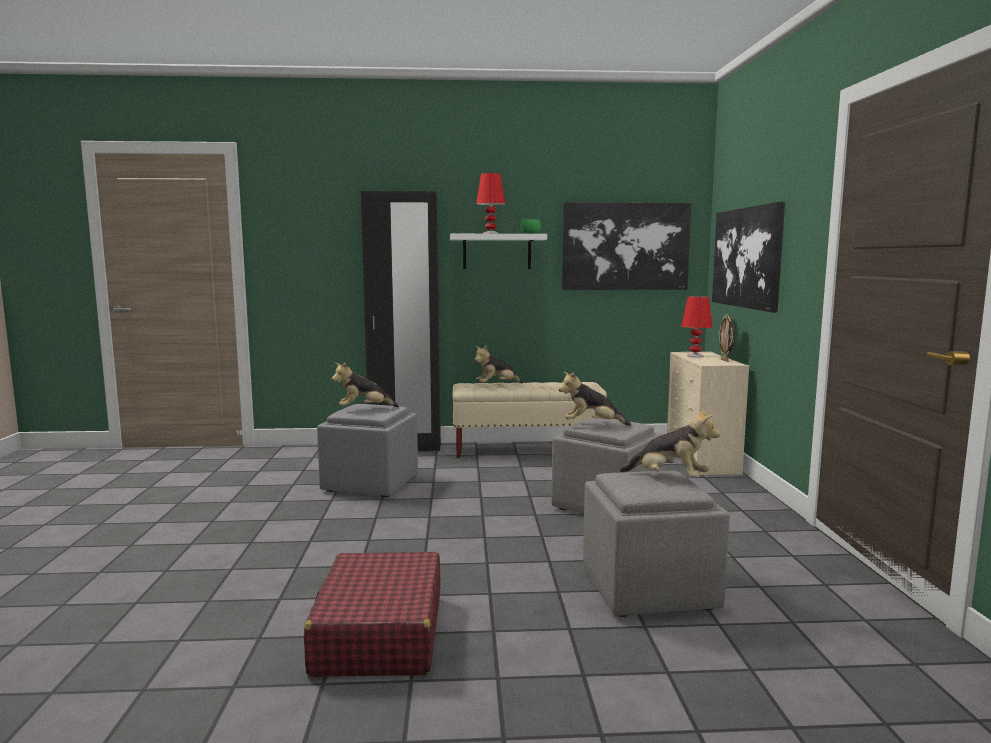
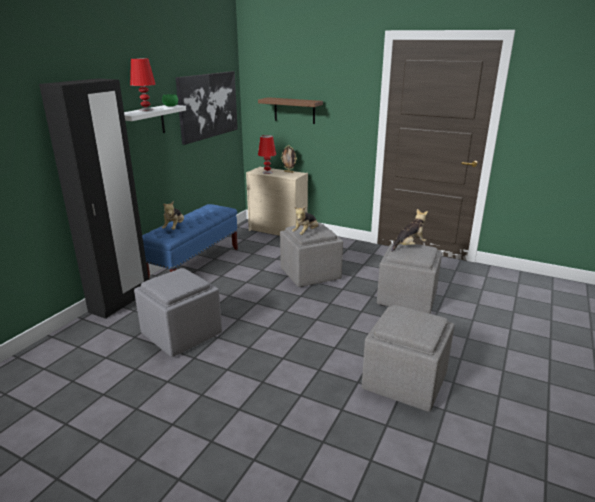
camera: 60 degrees left, 15 degrees up
(364, 409) = (171, 282): plush toy -> none
(379, 634) = (405, 381): red suitcase -> grey ottoman
(527, 450) = (194, 264): beige bench -> blue bench
(747, 257) = (294, 110): picture -> brown shelf

